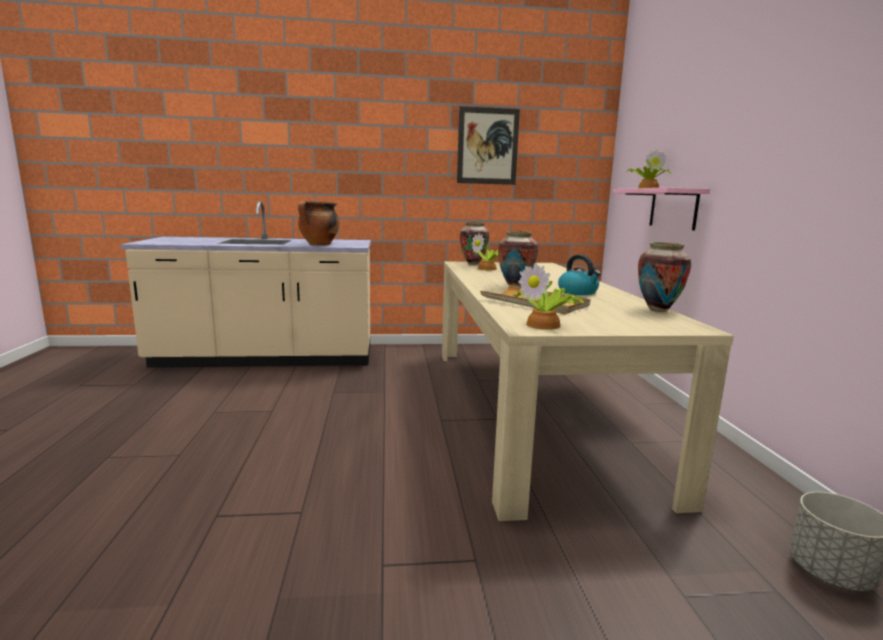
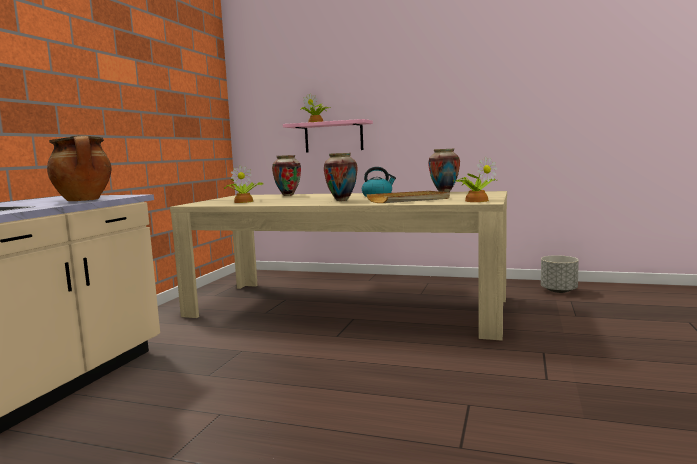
camera: 65 degrees left, 5 degrees down
(473, 264) = (206, 203): vase -> vase (288, 195)
(487, 146) = (151, 80): picture -> none

